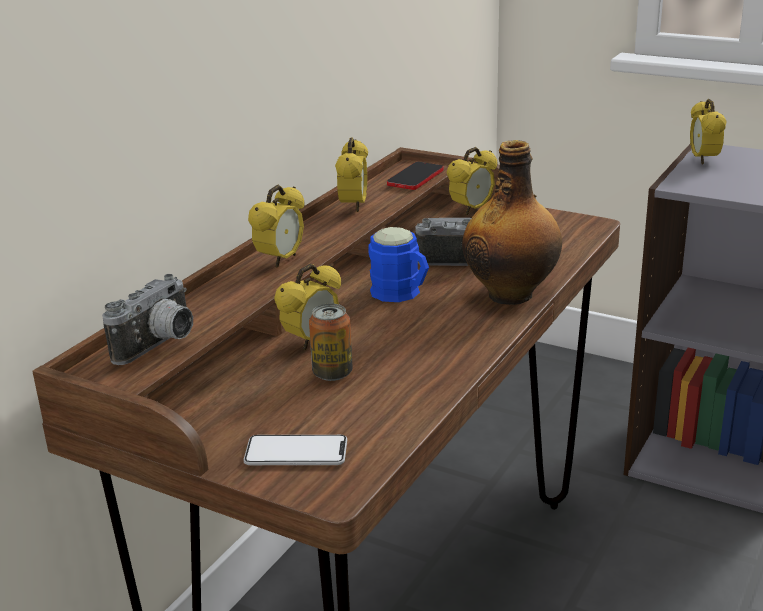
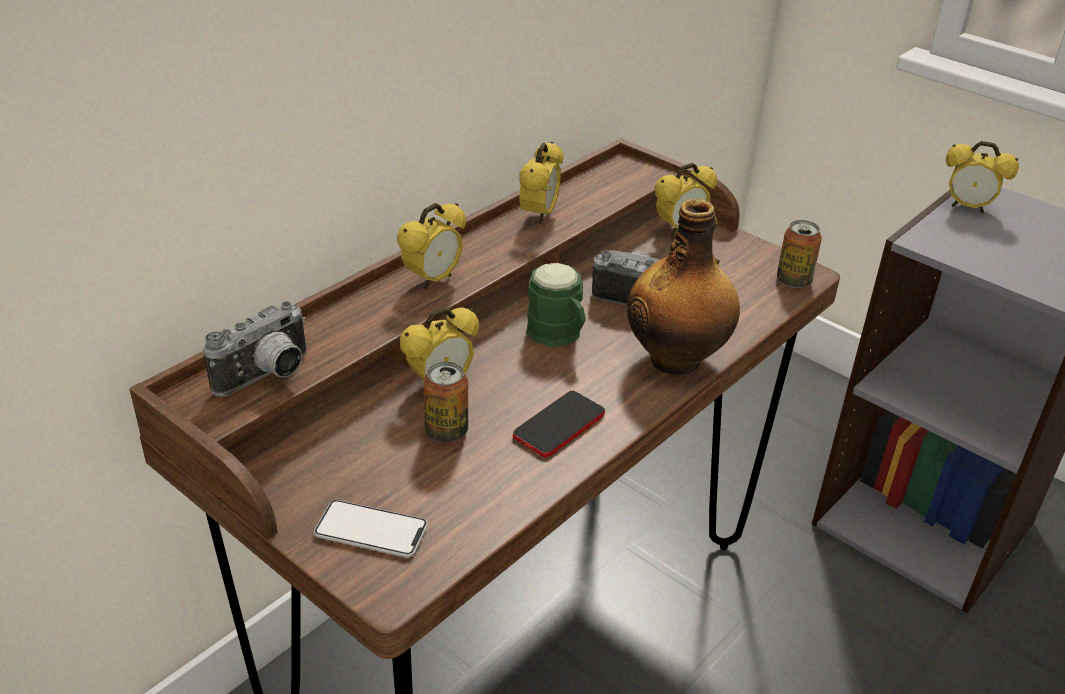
camera: 10 degrees right, 10 degrees up
(402, 294) = (559, 336): blue mug -> green mug
(415, 177) = (622, 184): phone -> phone (559, 425)
(583, 229) = (793, 281): none -> can
(703, 160) = (968, 207): alarm clock -> alarm clock turned 75 degrees counterclockwise

